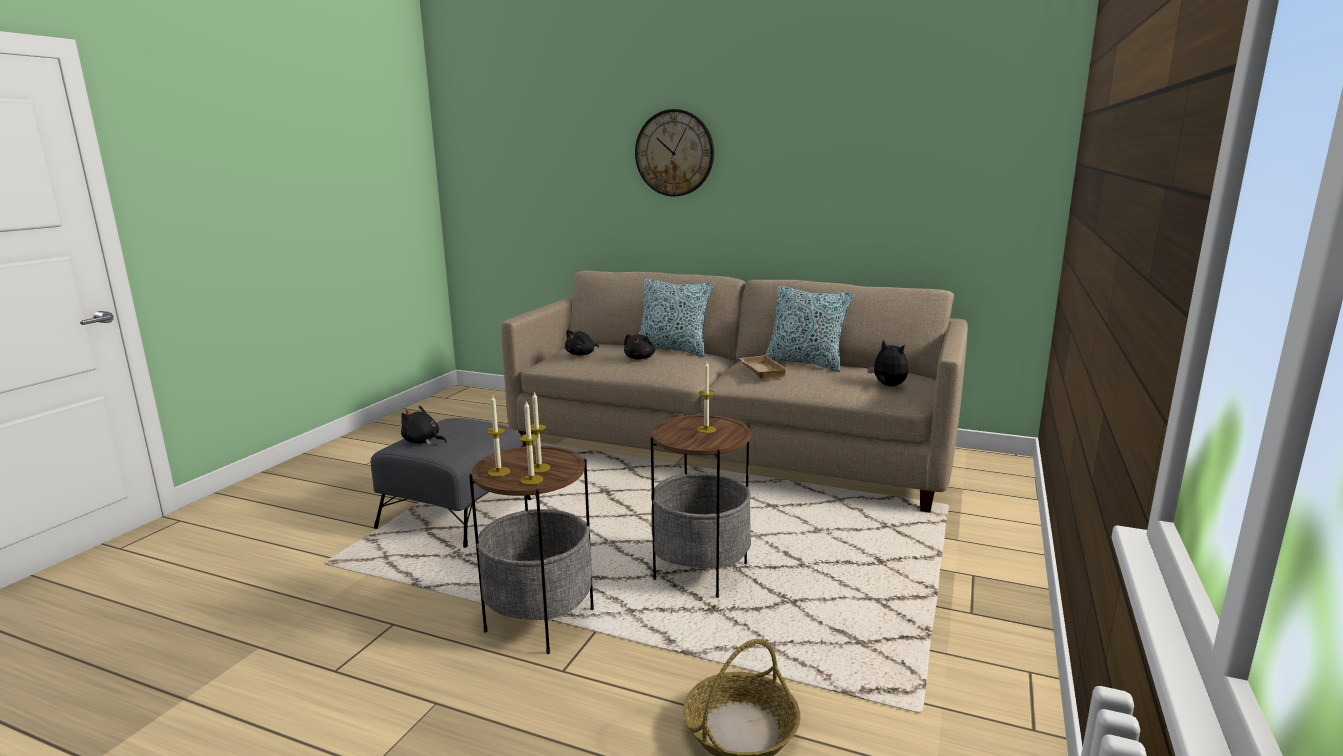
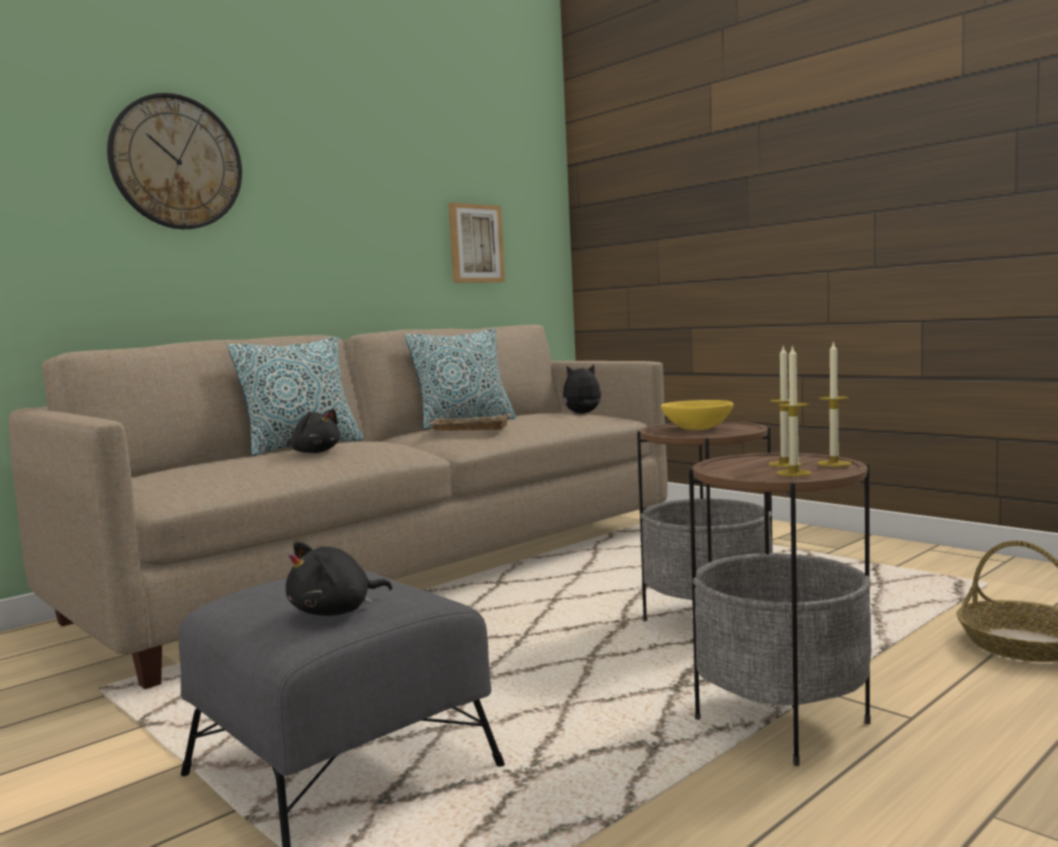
camera: 65 degrees left, 10 degrees down
(581, 354) = (201, 475): black plush toy -> none
(706, 429) = (697, 428): candle -> yellow bowl
(926, 204) = (475, 243): none -> picture

